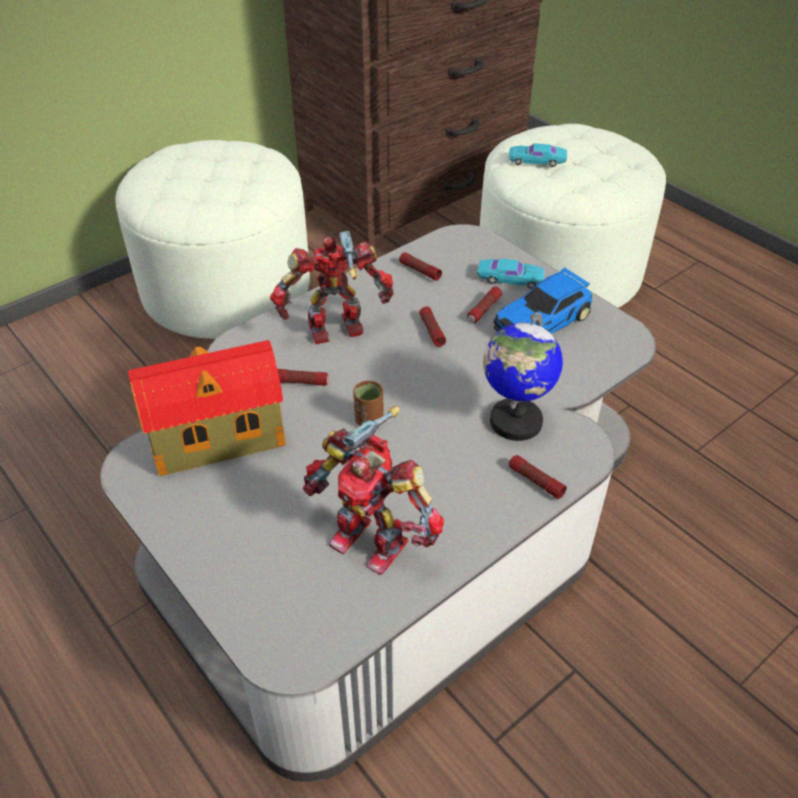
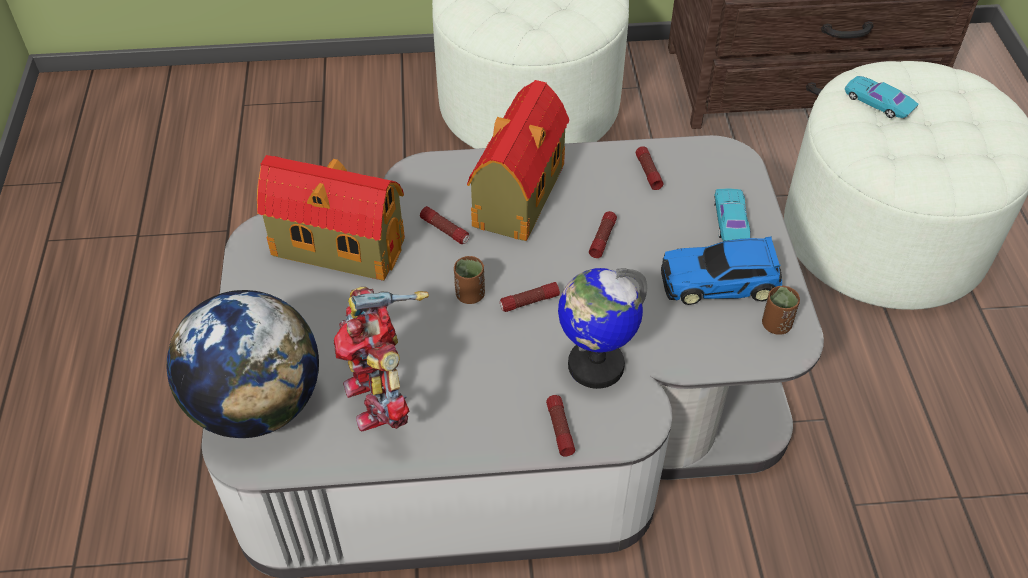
camera: 35 degrees right, 5 degrees up
(265, 607) = (257, 405): none -> globe
(337, 331) = (517, 197): toy robot -> toy house
(484, 310) = (672, 242): flashlight -> flashlight (529, 302)
(510, 278) = (731, 221): turquoise toy car -> turquoise toy car turned 135 degrees counterclockwise
(607, 331) = (776, 325): none -> brown cup

